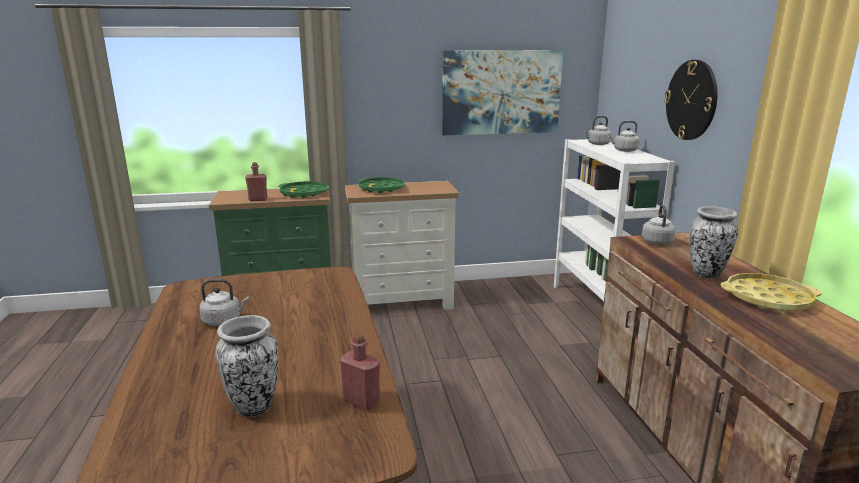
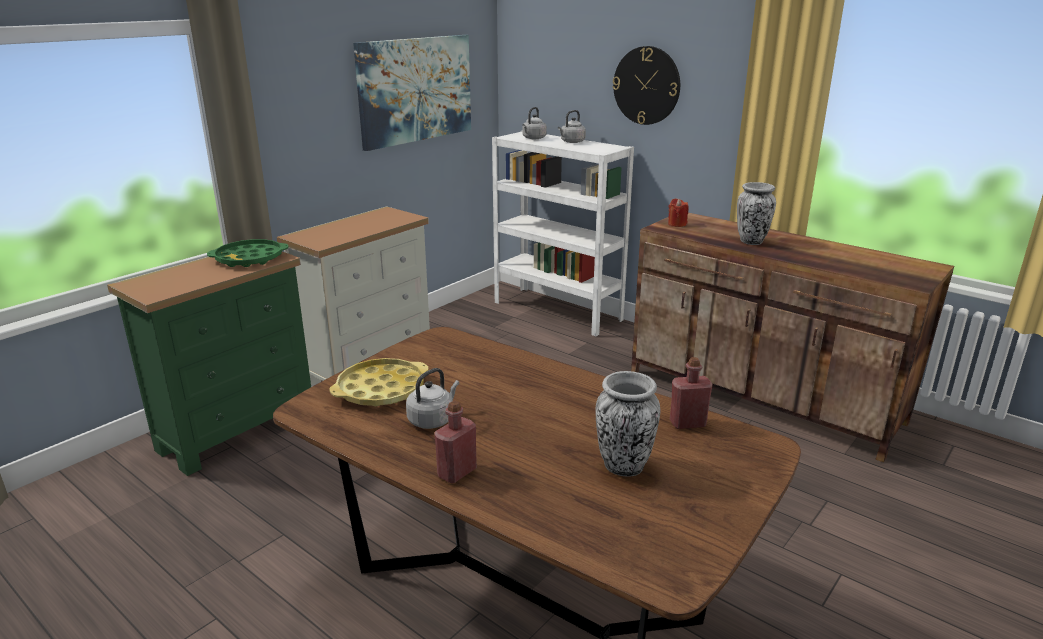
camera: 40 degrees left, 5 degrees up
(258, 199) = (204, 281): red bottle -> red bottle (457, 472)
(381, 189) = (334, 232): green tray -> none
(656, 241) = (677, 224): grey kettle -> red candle
(767, 299) = (810, 248): yellow tray -> yellow tray (381, 389)

